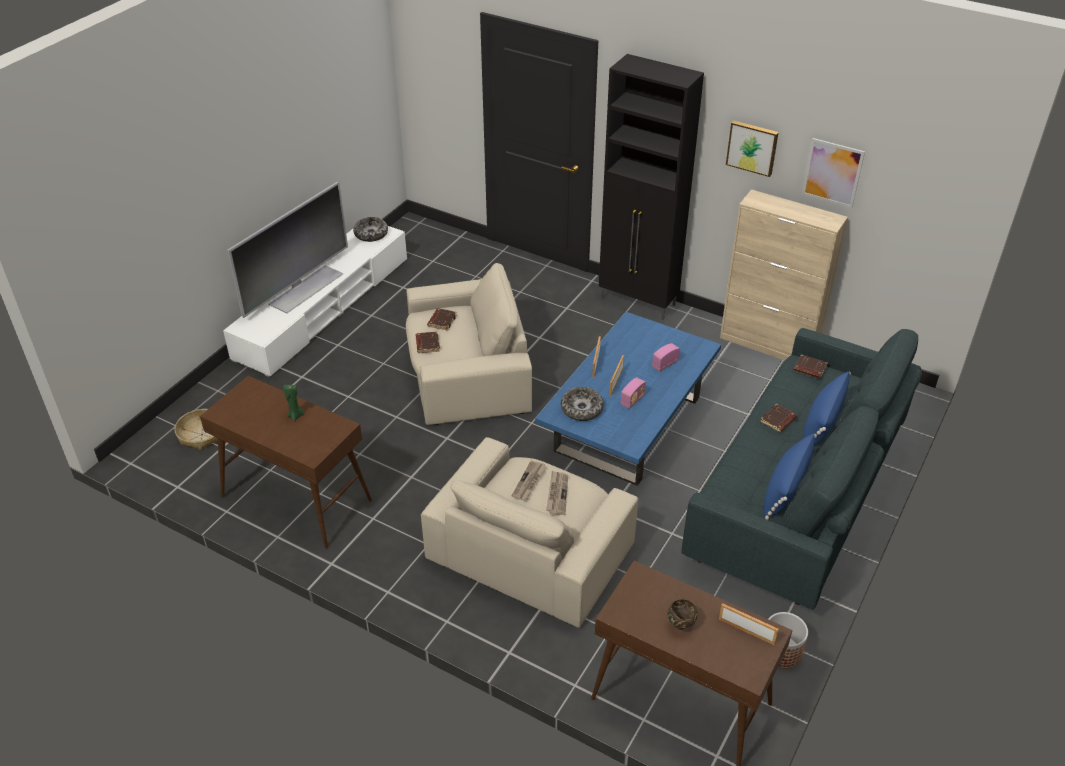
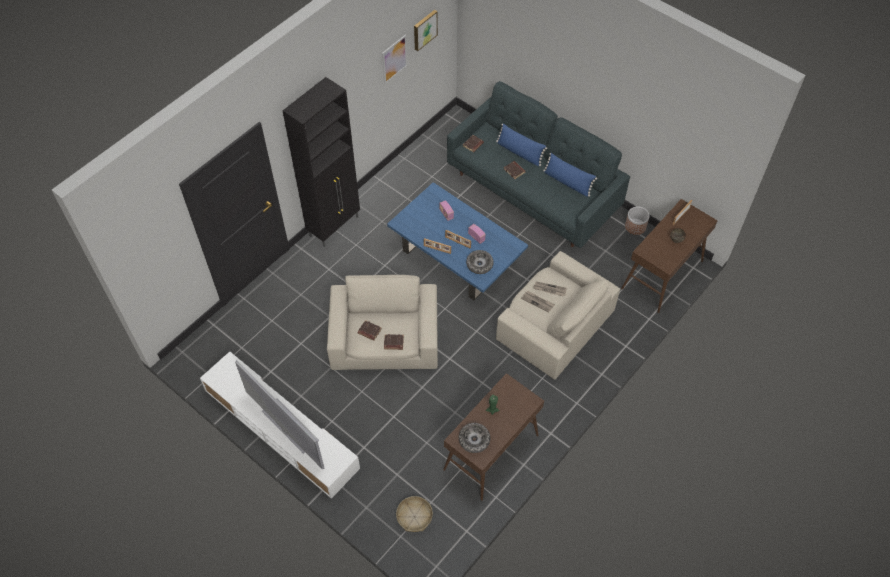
camera: 80 degrees left, 15 degrees up
(371, 234) = (225, 375): bowl -> bowl (474, 440)
(752, 147) = (356, 87): picture -> picture (424, 29)
(768, 345) = (399, 168): beige cabinet -> none

